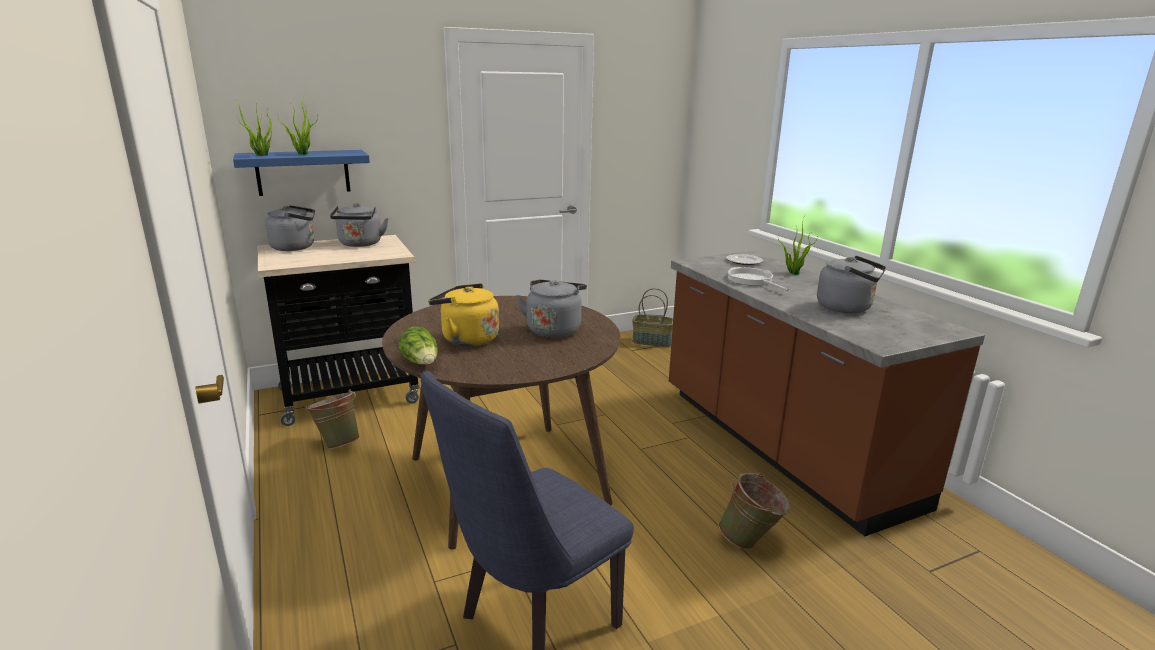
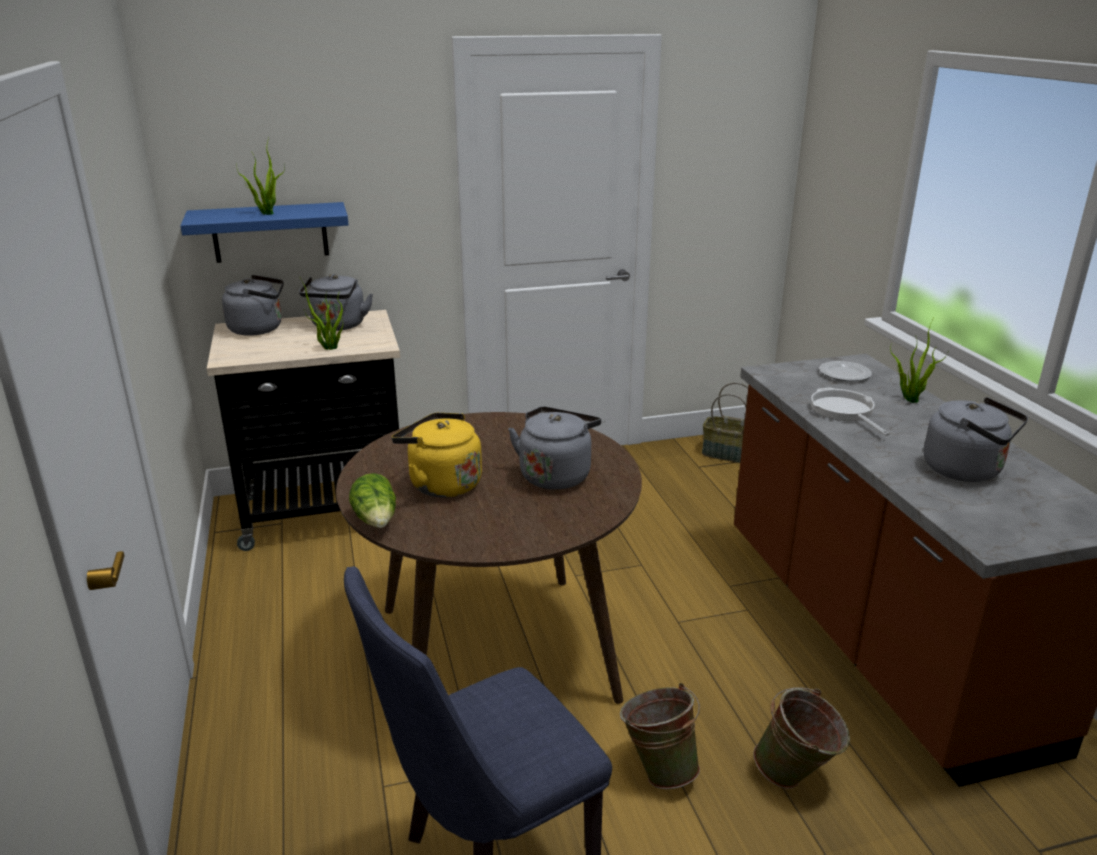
camera: 10 degrees right, 5 degrees up
(260, 155) = (215, 217): potted plant -> potted plant (328, 348)
(338, 443) = (300, 581): green bucket -> green bucket (658, 768)

